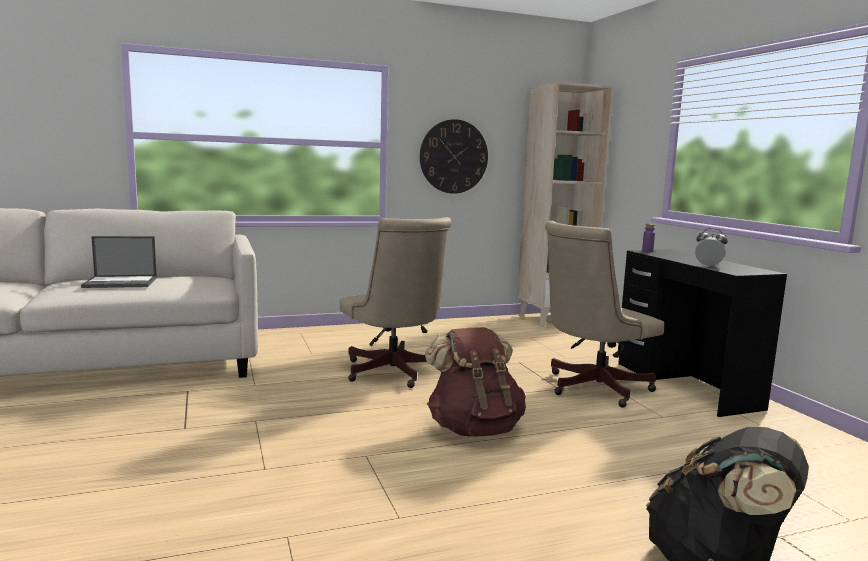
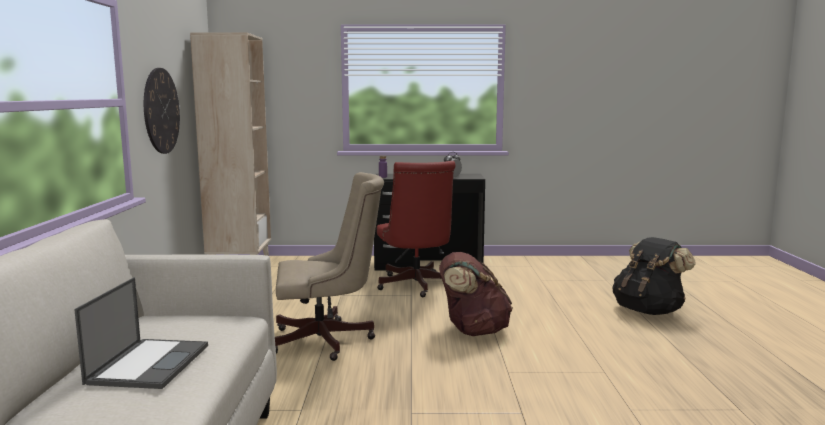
camera: 70 degrees left, 0 degrees up
(591, 388) = (416, 286): beige office chair -> red office chair

